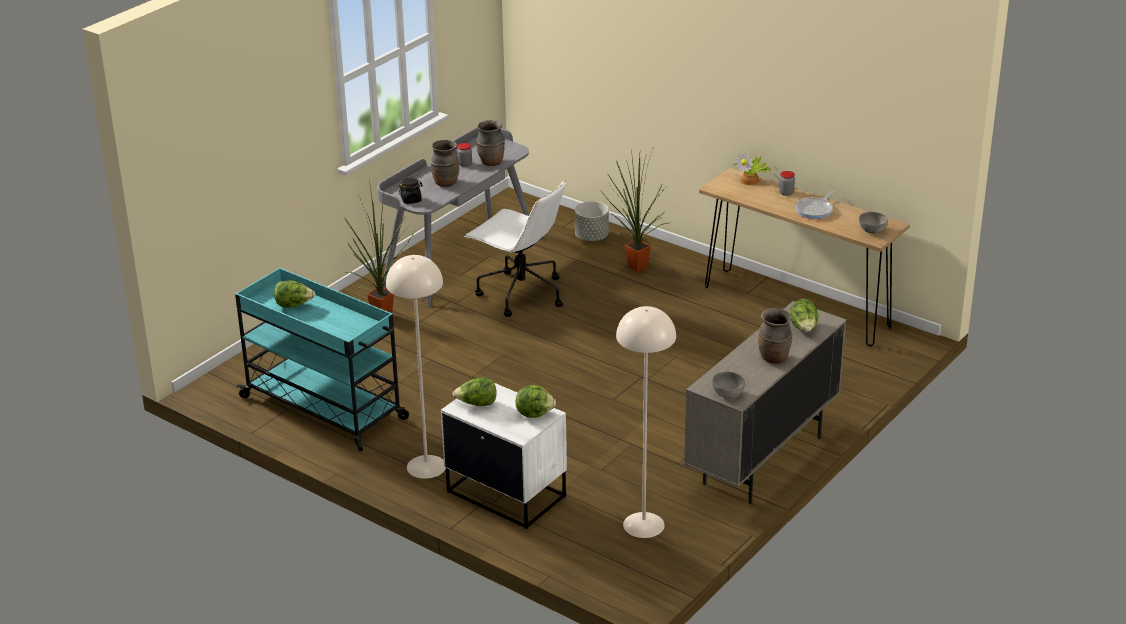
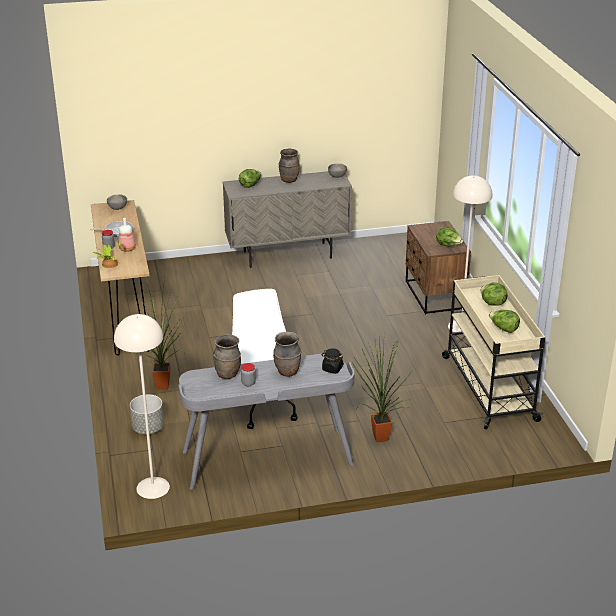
camera: 140 degrees left, 0 degrees up
(325, 408) = (488, 387): turquoise cart -> beige cart
(506, 494) = (433, 295): white nightstand -> brown nightstand
(534, 413) = (424, 230): lettuce -> lettuce (492, 303)
(643, 525) = (385, 256): beige floor lamp -> beige floor lamp (153, 487)
(767, 199) = (127, 248): none -> bottle

